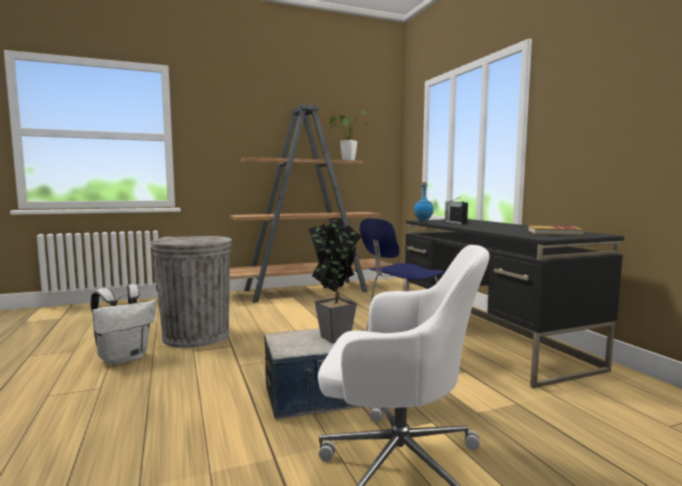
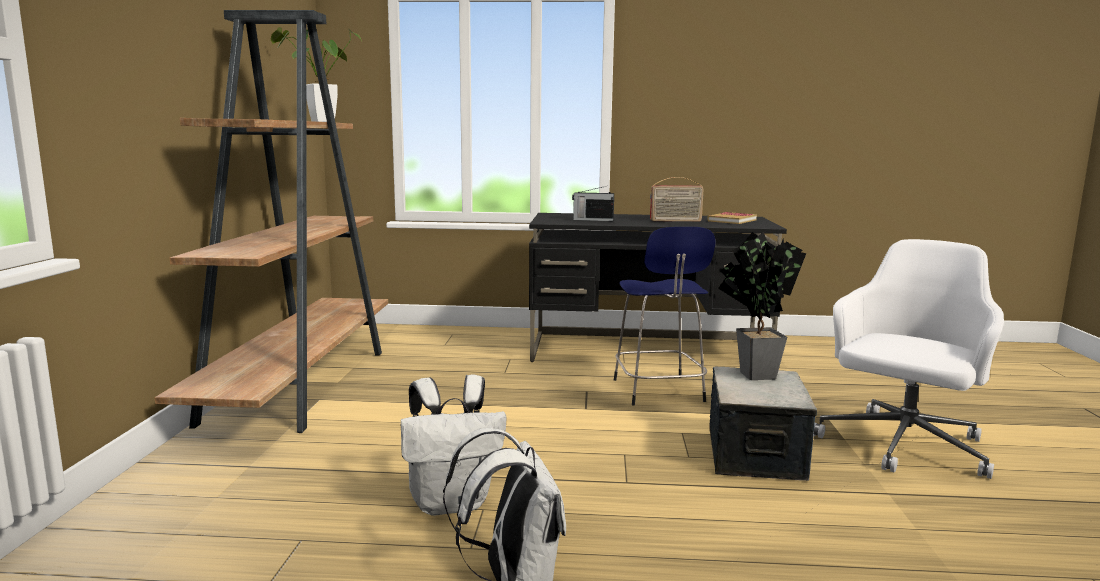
camera: 65 degrees left, 5 degrees up
(196, 336) = (452, 502): grey trash can -> white backpack
(423, 221) = (557, 222): blue bottle -> none
(503, 228) = (675, 221): none -> radio

